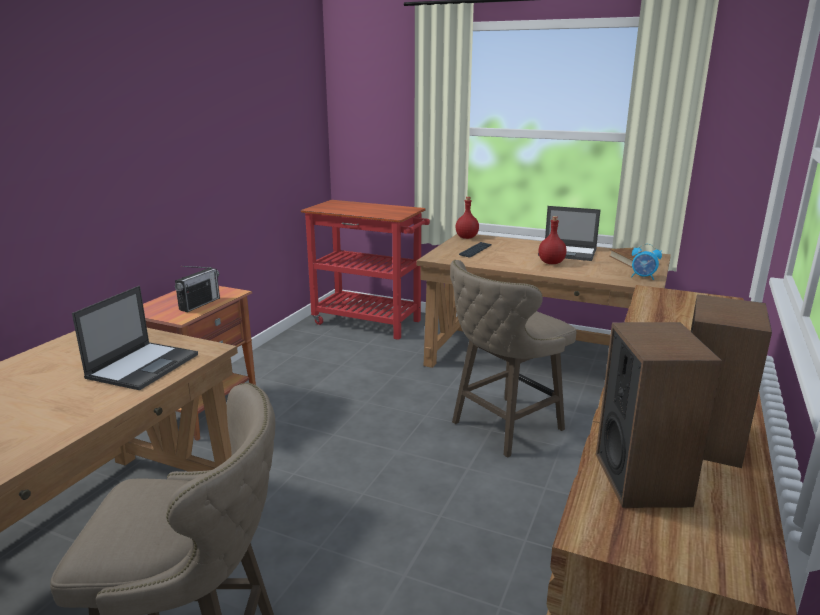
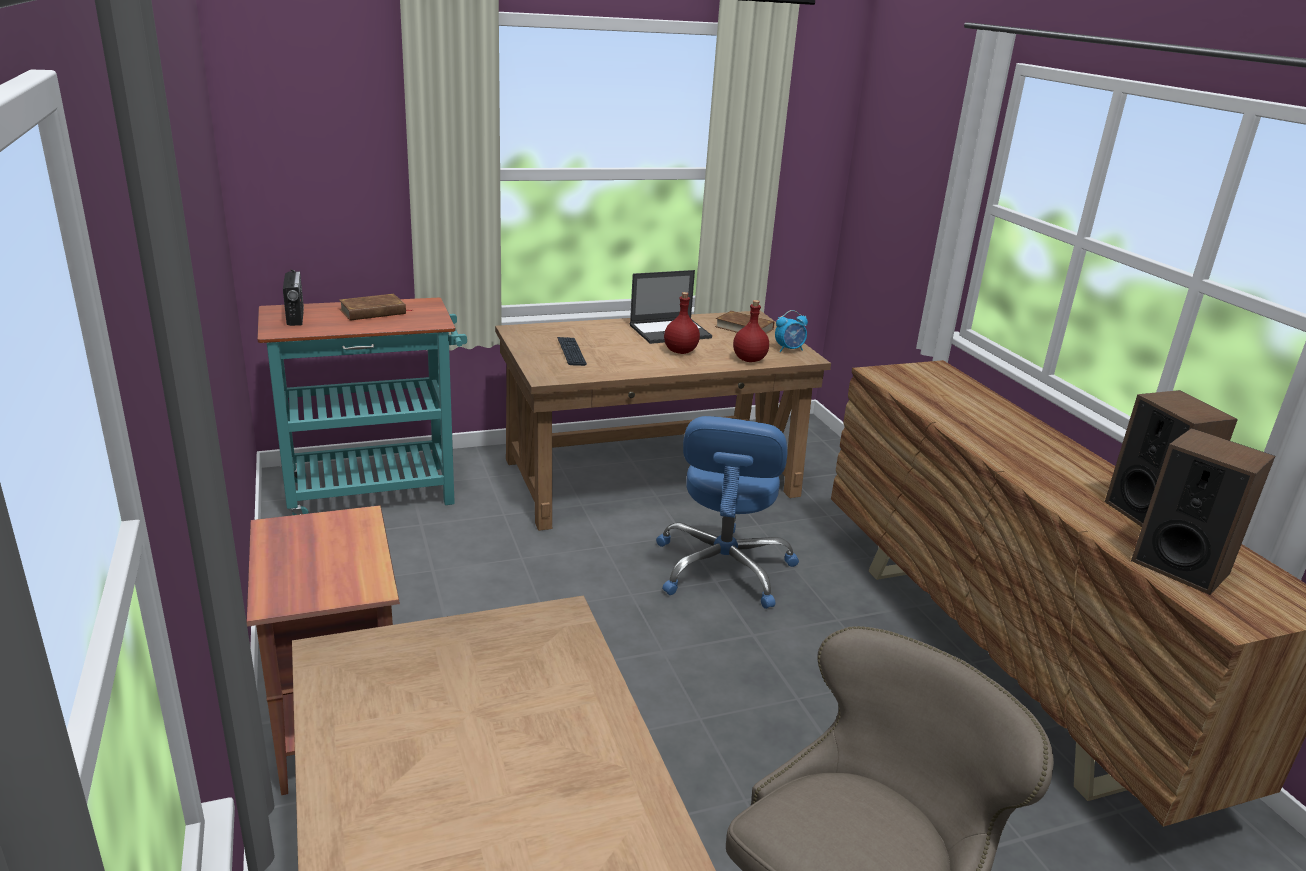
camera: 45 degrees left, 5 degrees up
(144, 365) = (535, 677): laptop -> none
(199, 304) = (350, 555): radio -> radio (295, 316)
(368, 322) = (374, 492): red cart -> turquoise cart
(376, 208) = (373, 312): none -> brown book
(466, 237) = (522, 333): red bottle -> red bottle (749, 360)
(503, 427) = (722, 572): beige stool -> blue office chair

